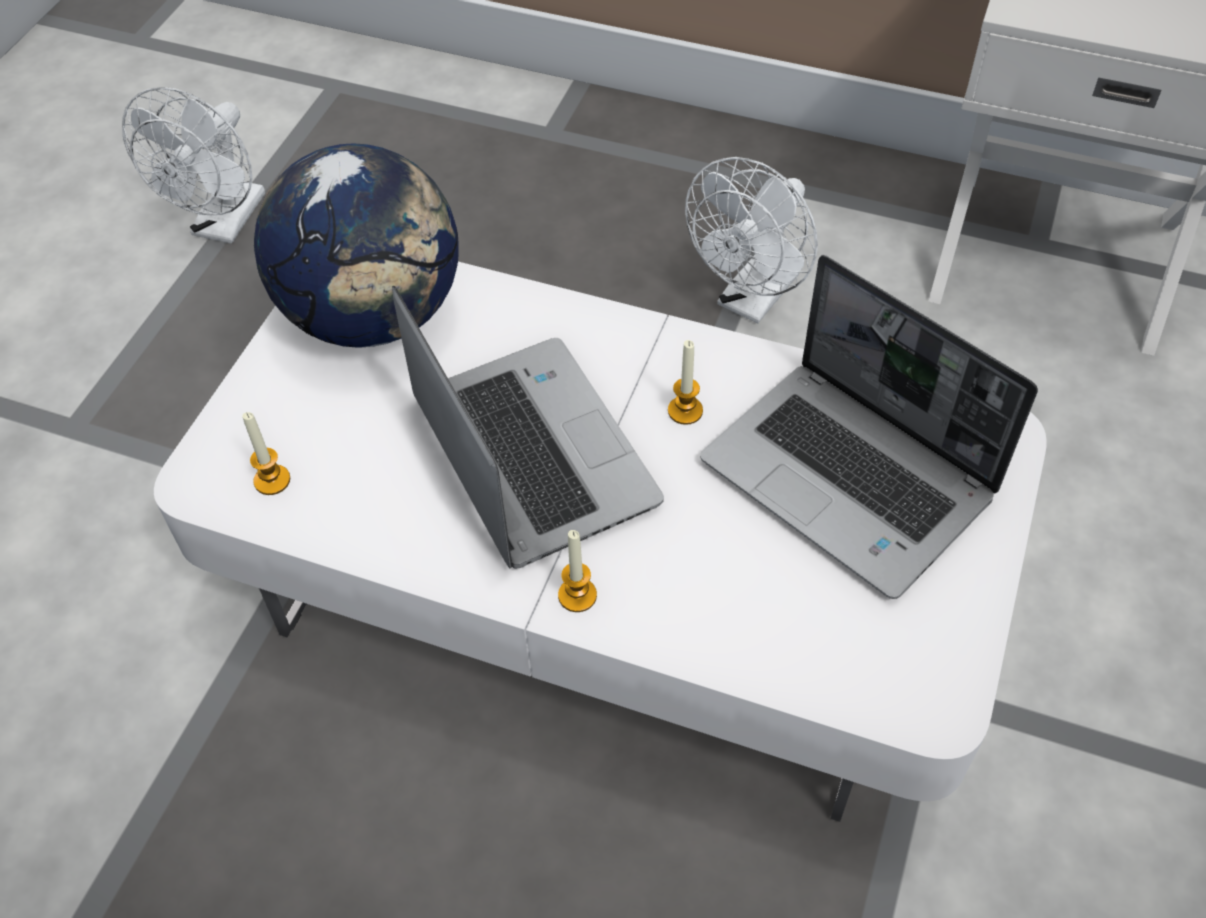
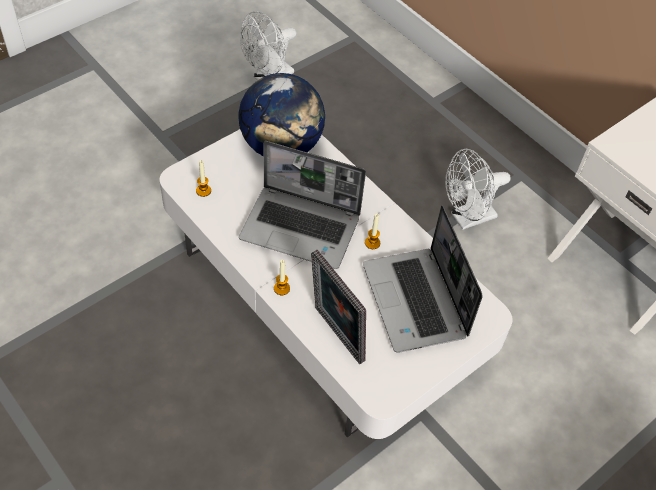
camera: 25 degrees right, 0 degrees up
(529, 452) = (302, 228): laptop -> laptop turned 105 degrees clockwise
(755, 634) = (335, 336): none -> picture frame

